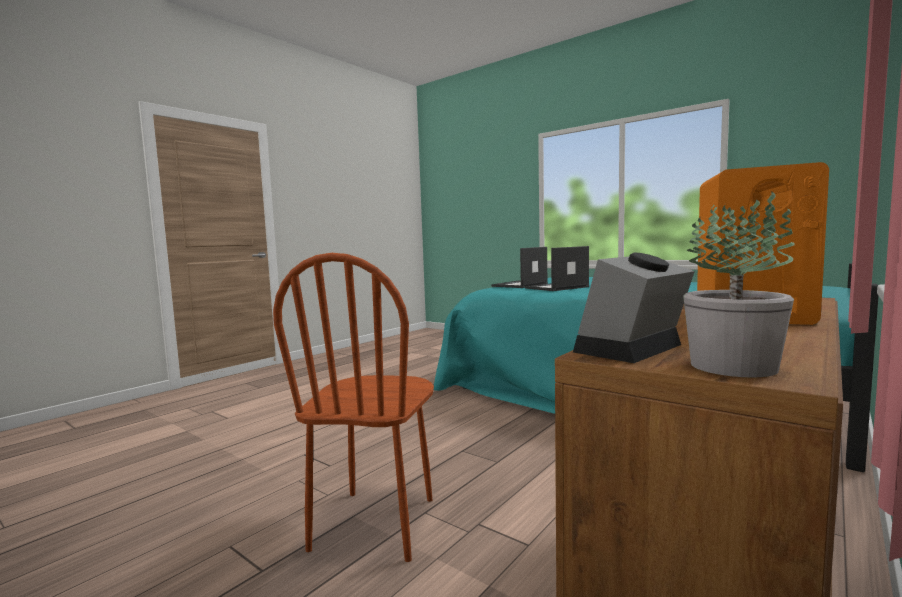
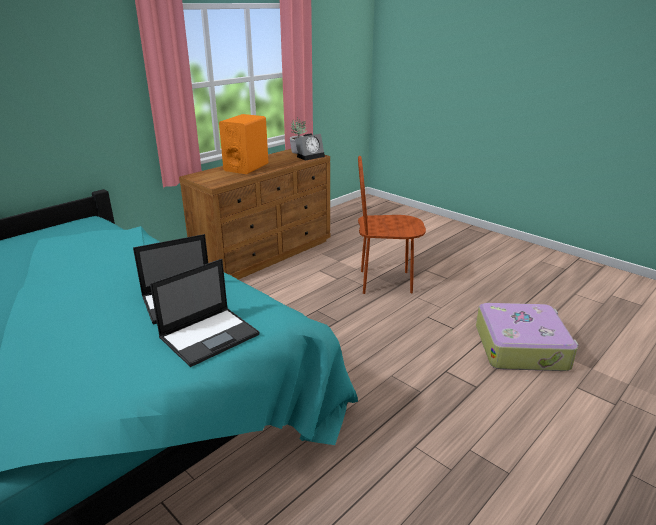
camera: 175 degrees left, 20 degrees up
(237, 442) = (521, 347): none -> suitcase
(375, 523) = (385, 282): brown chair -> brown chair turned 105 degrees counterclockwise

